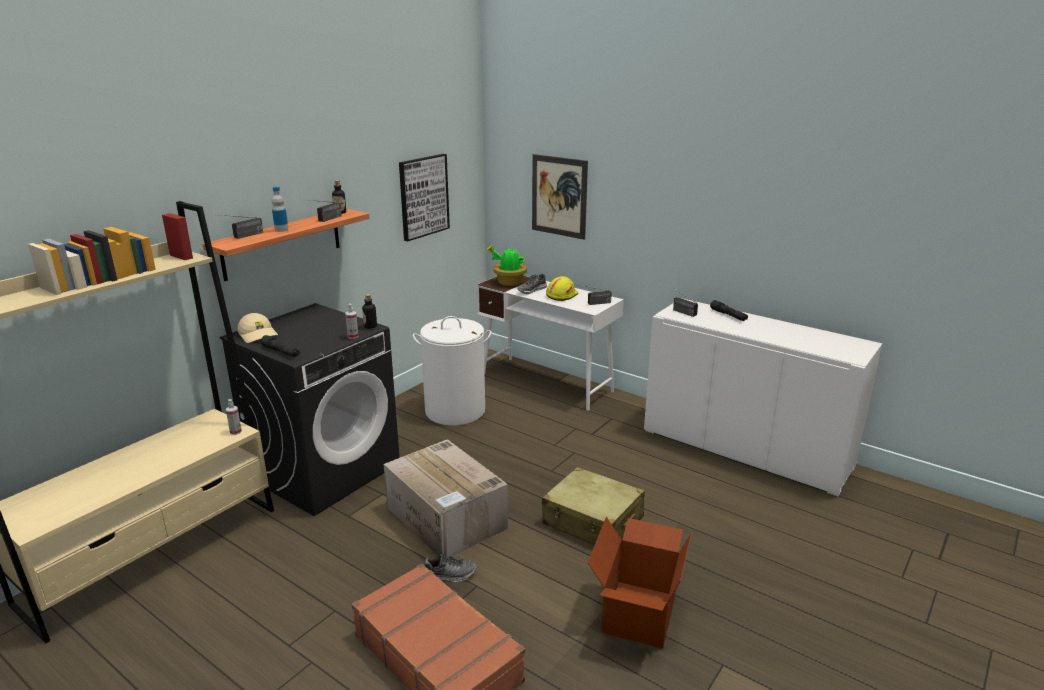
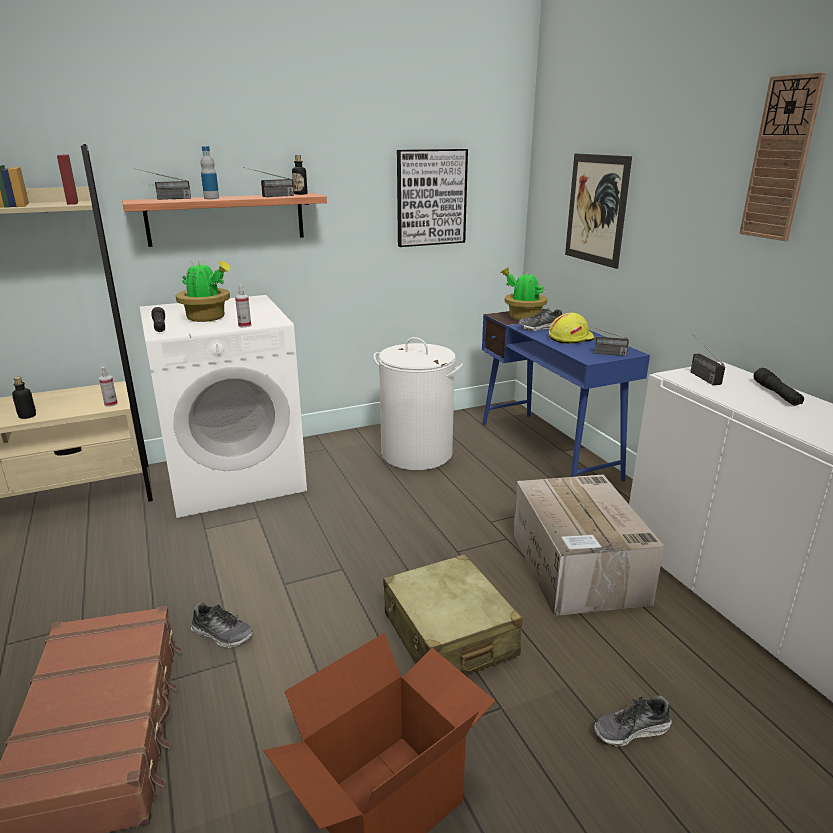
camera: 30 degrees right, 0 degrees up
(258, 335) = (170, 310): beige cap -> none
(308, 336) = (207, 318): none -> potted plant
(325, 470) = (235, 476): black washing machine -> white washing machine
(370, 326) = (276, 320): bottle -> bottle (27, 416)
(447, 518) = (290, 566): cardboard box -> cardboard box (578, 568)
(547, 382) = (548, 450): white desk -> blue desk
(703, 172) = (780, 159): none -> wall clock
(725, 531) = (631, 730): none -> shoe

